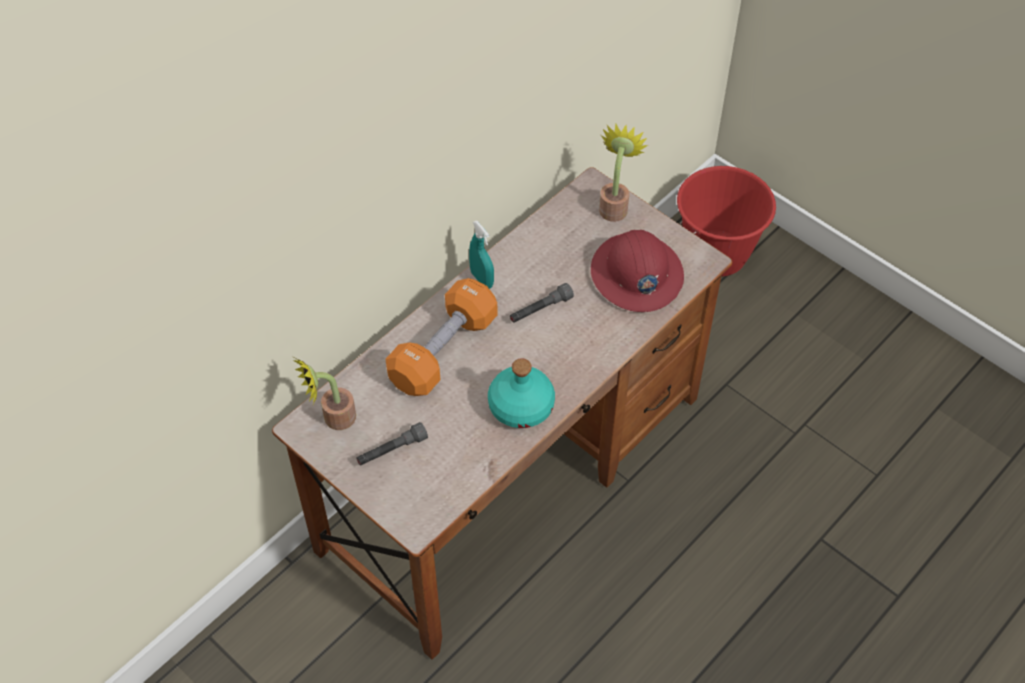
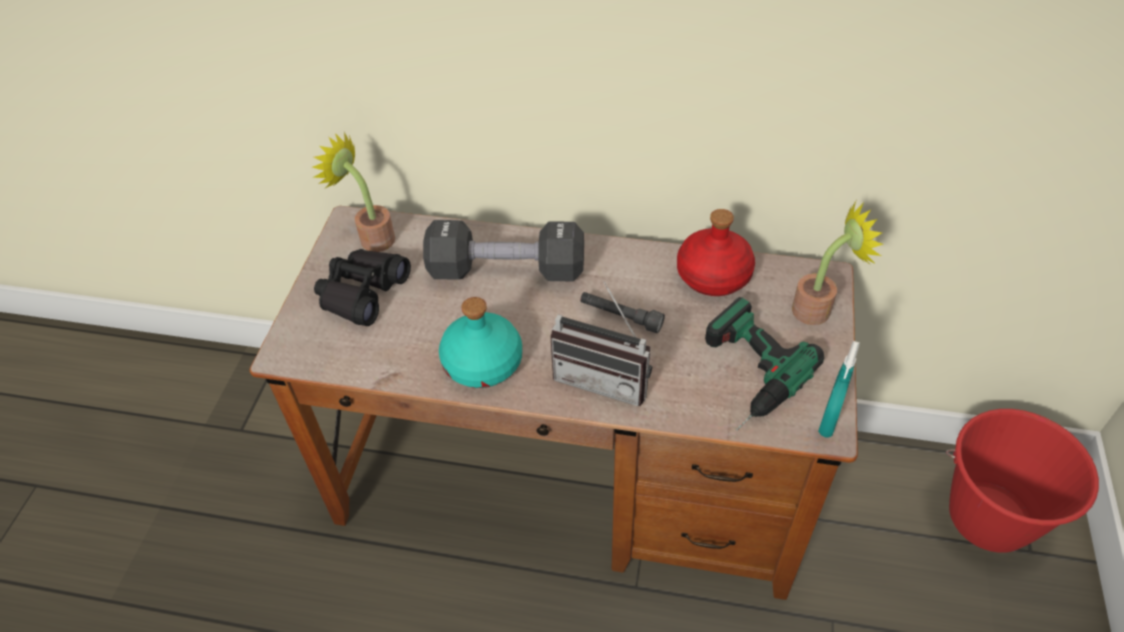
camera: 60 degrees right, 5 degrees down
(392, 450) = (362, 293): grey flashlight -> black binoculars
(443, 351) = (507, 270): orange dumbbell -> black dumbbell
(482, 279) = (618, 254): turquoise spray bottle -> turquoise spray bottle (828, 421)
(543, 240) = (712, 275): none -> red bottle
(585, 345) = (605, 378): none -> radio
(636, 274) = (742, 374): red hard hat -> power drill

